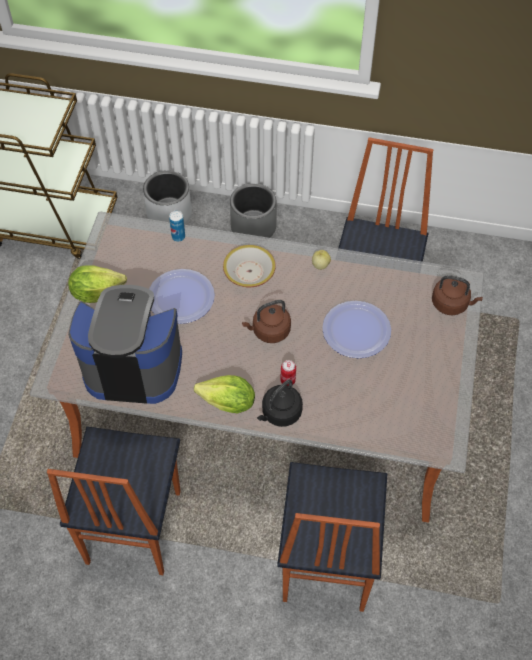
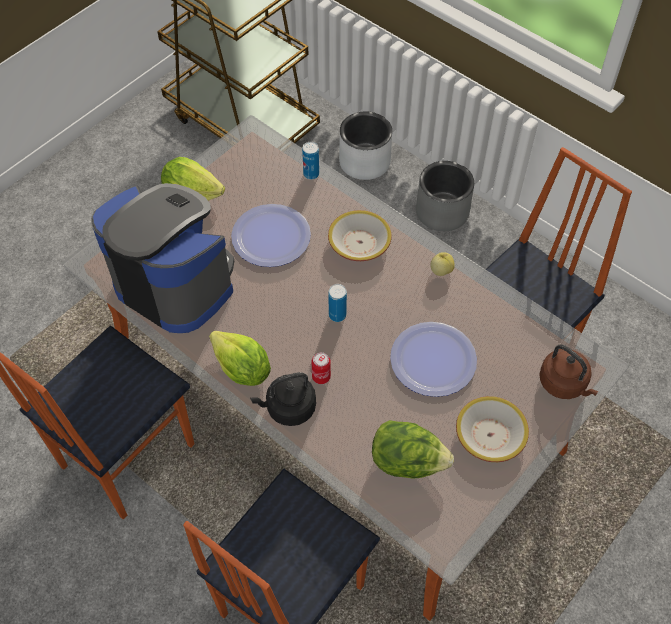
camera: 30 degrees right, 0 degrees up
(269, 331) = (337, 315): brown kettle -> can
(385, 407) = (407, 461): none -> lettuce
(426, 362) = (490, 435): none -> bowl

